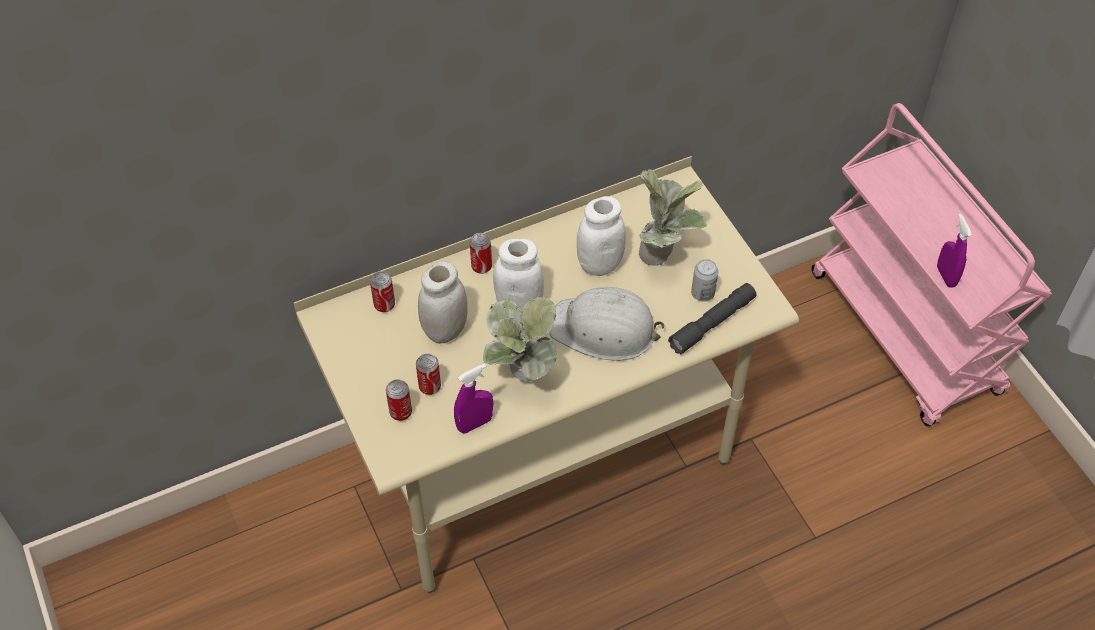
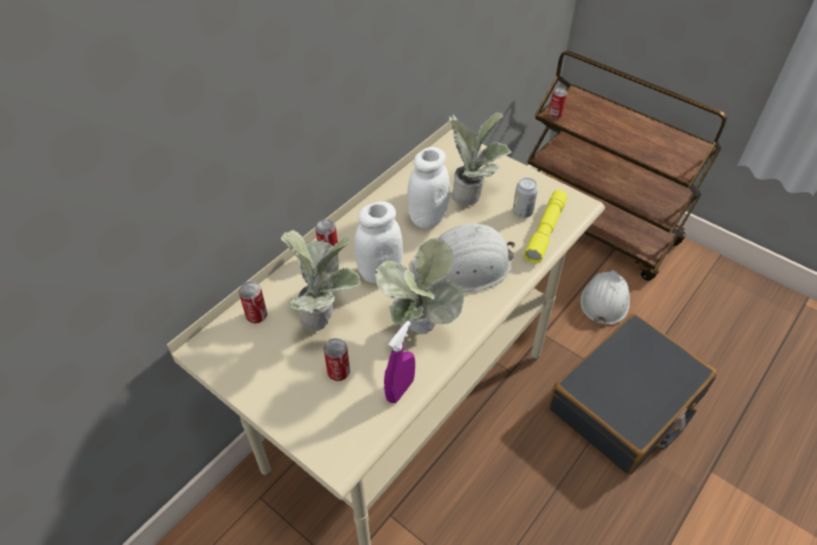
camera: 25 degrees left, 5 degrees down
(400, 412) = (323, 407): can -> can (555, 114)
(445, 330) = (325, 317): white jar -> potted plant
(712, 323) = (545, 231): grey flashlight -> yellow flashlight
(799, 555) = (626, 403): none -> black suitcase
(854, 428) = (604, 300): none -> white hard hat
(906, 334) = (597, 228): pink cart -> brown cart
(946, 276) = (650, 159): purple spray bottle -> none

